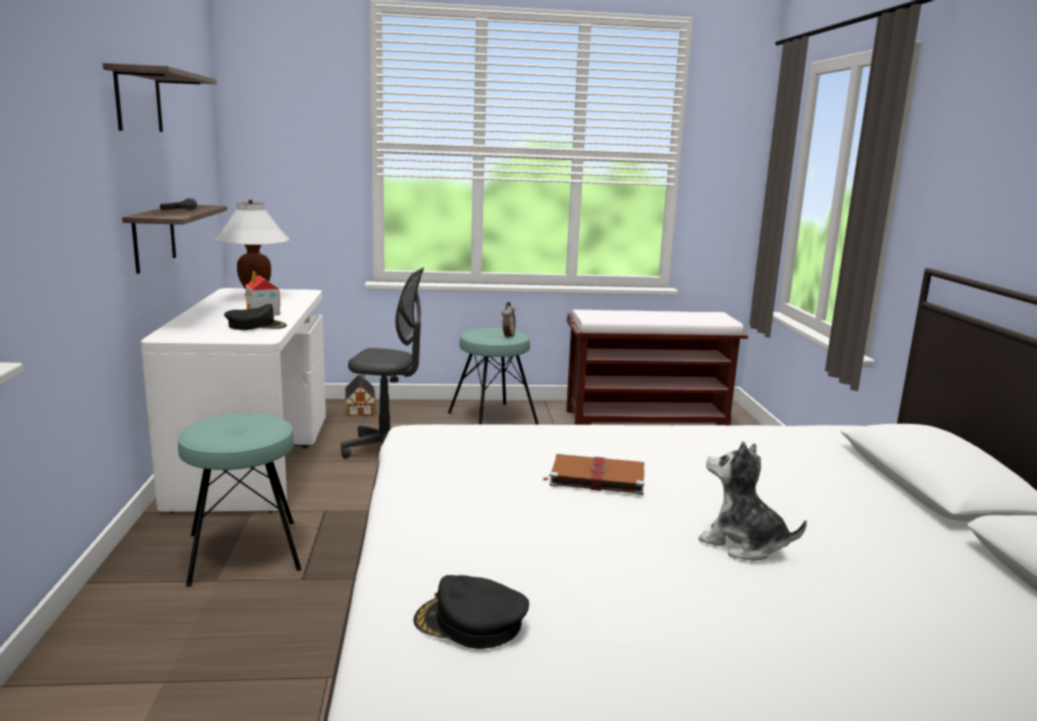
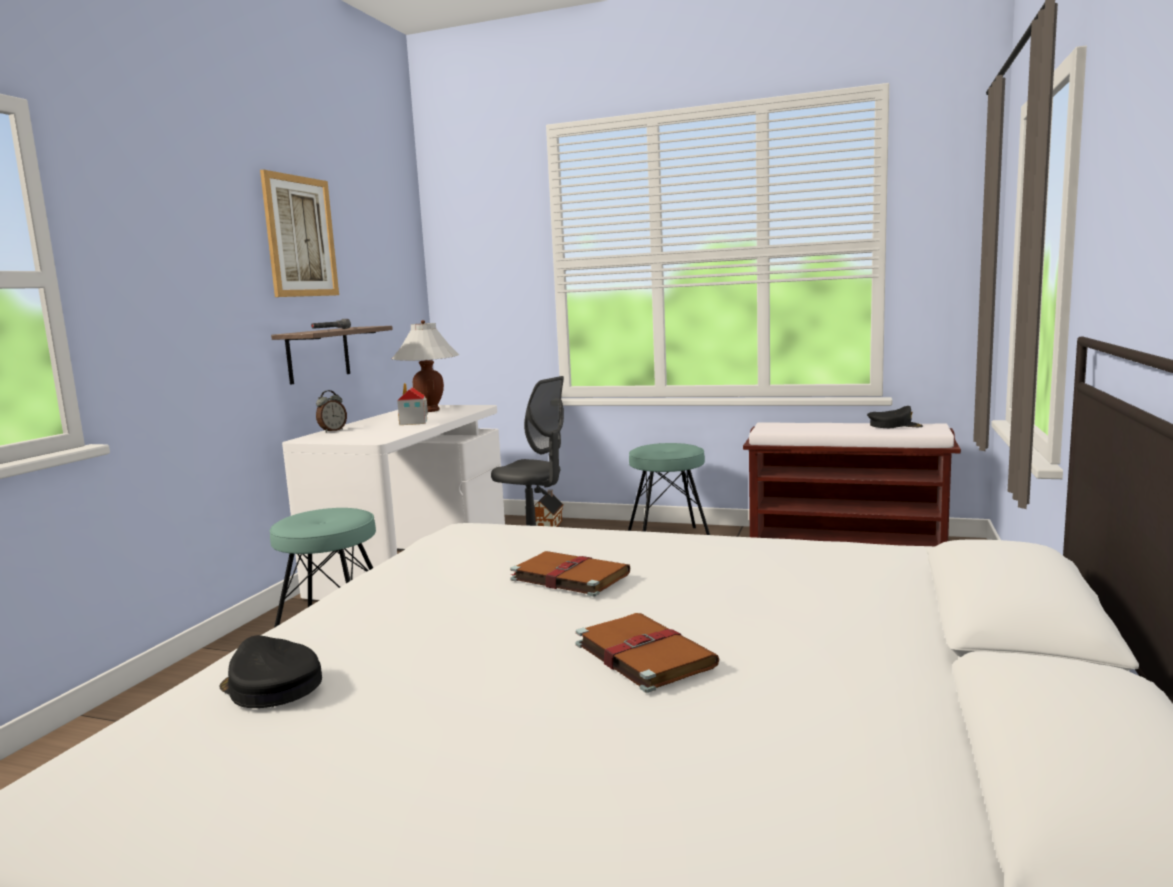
camera: 25 degrees right, 5 degrees down
(138, 101) = (300, 236): shelf -> picture
(256, 326) = (389, 431): black cap -> black cap (894, 426)
(507, 336) = (676, 450): alarm clock -> alarm clock (332, 431)
(743, 544) = (642, 654): plush toy -> brown book

